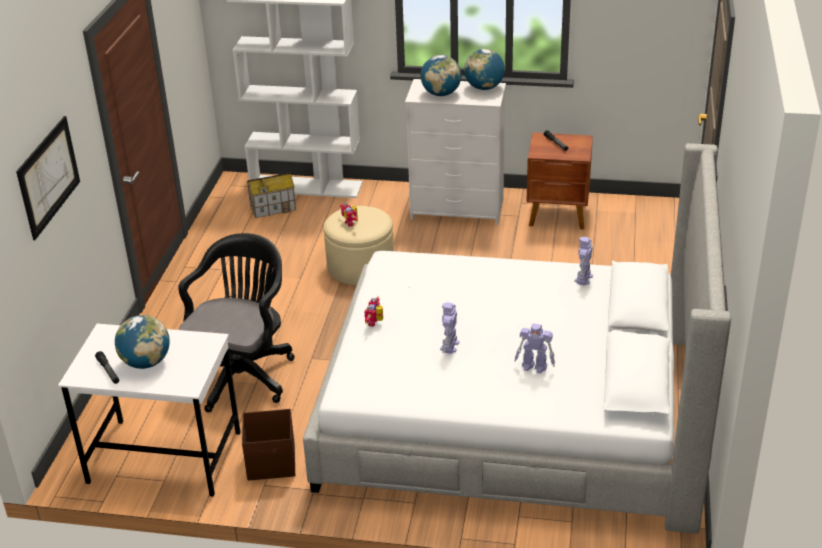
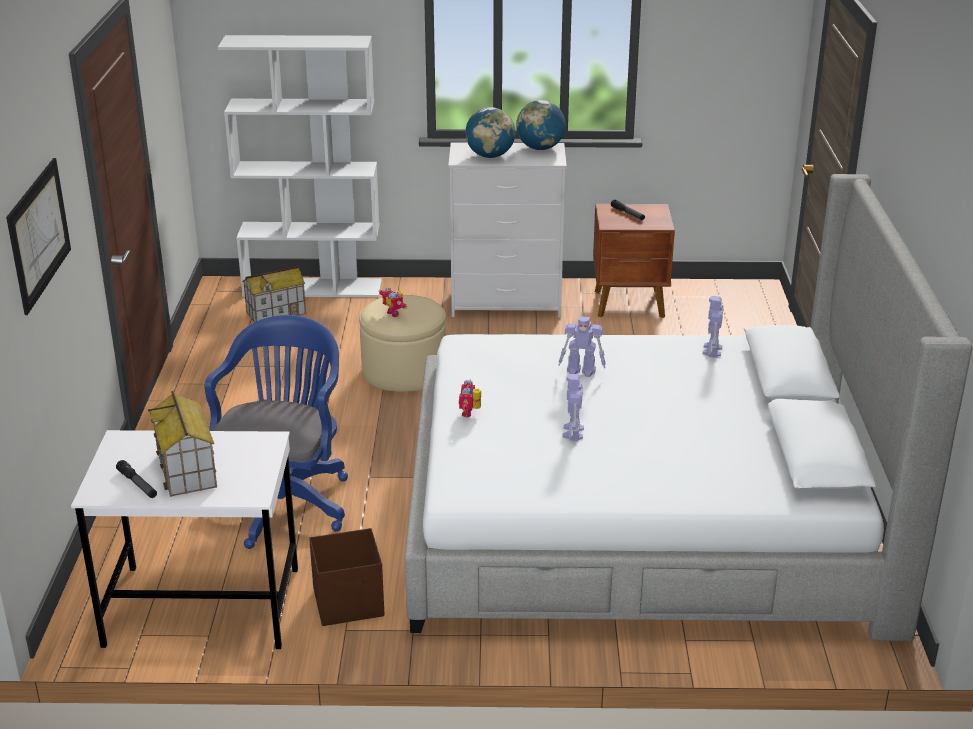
camera: 10 degrees left, 5 degrees down
(146, 362) = (187, 471): globe -> toy house
(243, 373) = (284, 500): black office chair -> blue office chair
(535, 367) = (687, 448): toy robot -> toy robot (582, 371)

